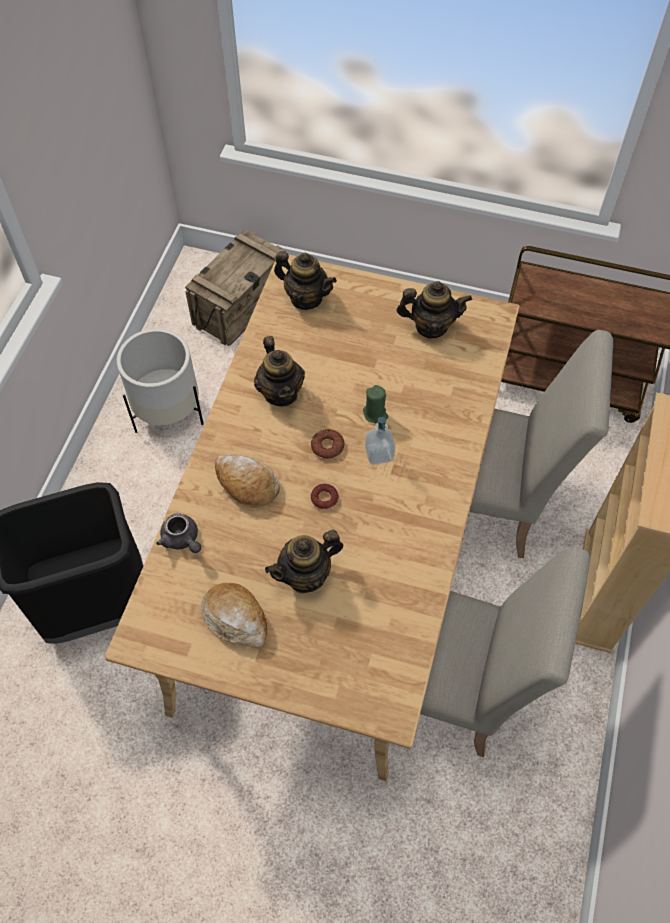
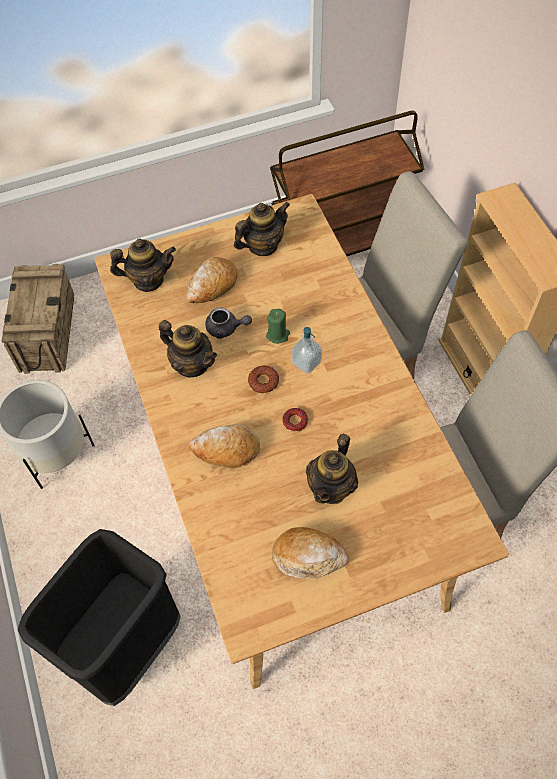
camera: 35 degrees left, 0 degrees up
(182, 540) = (213, 527): grey teapot -> grey teapot (226, 328)
(356, 336) = (212, 286): none -> bread

